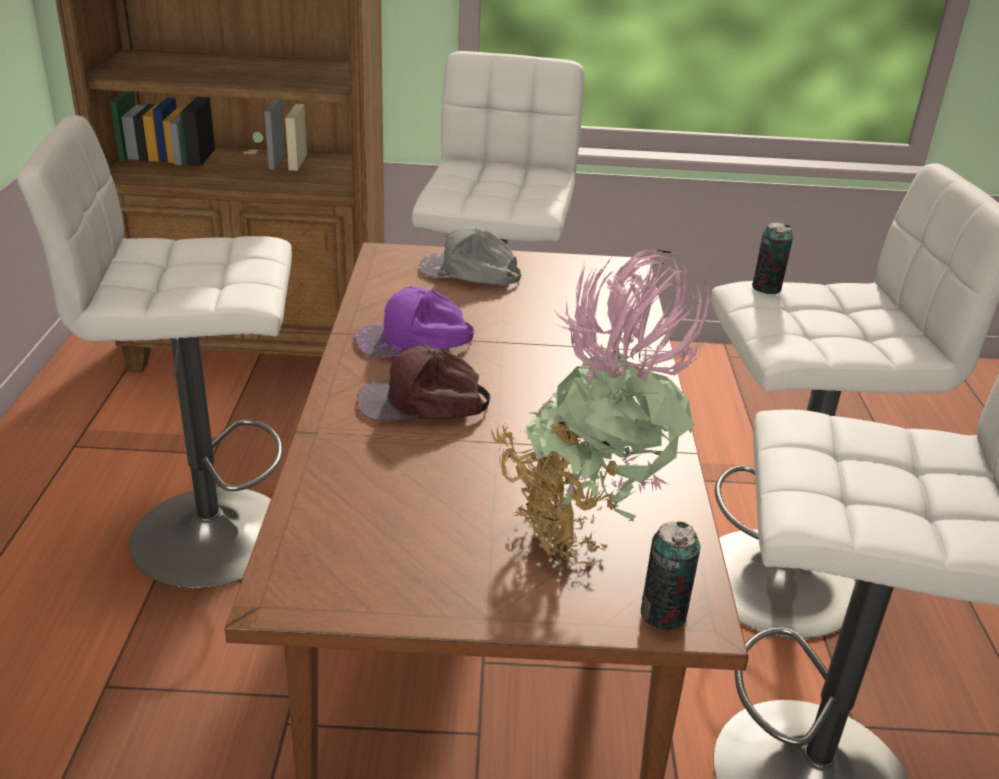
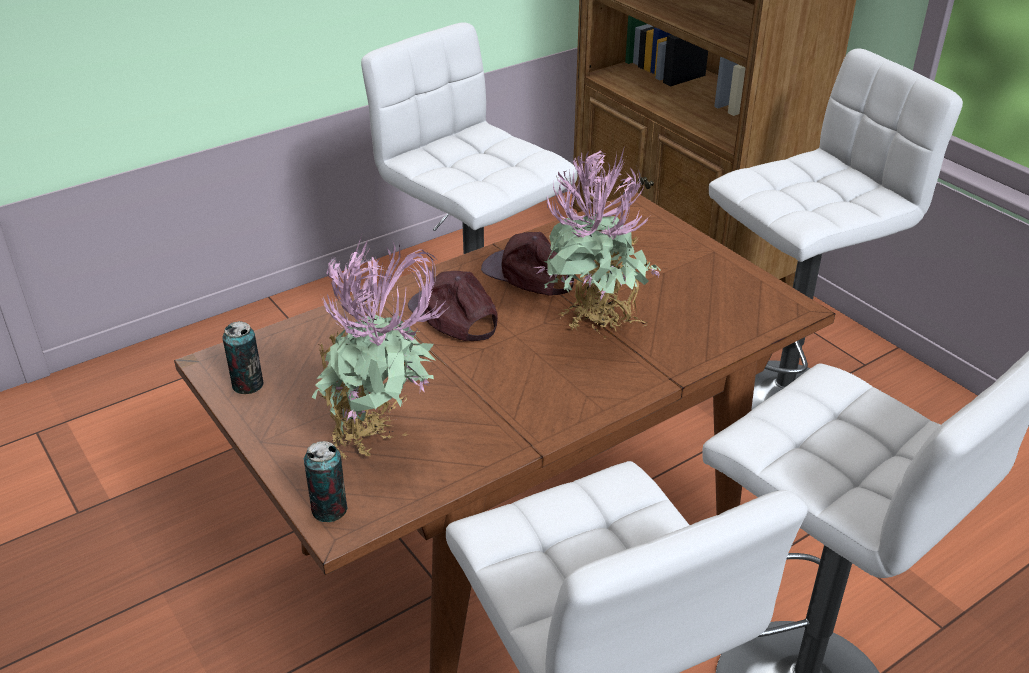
camera: 55 degrees right, 5 degrees up
(414, 340) = (528, 275): purple cap -> brown cap
(469, 272) = (660, 249): grey cap -> none
(550, 351) = (595, 333): none -> potted plant
(766, 288) = (846, 387): can -> can (248, 385)

